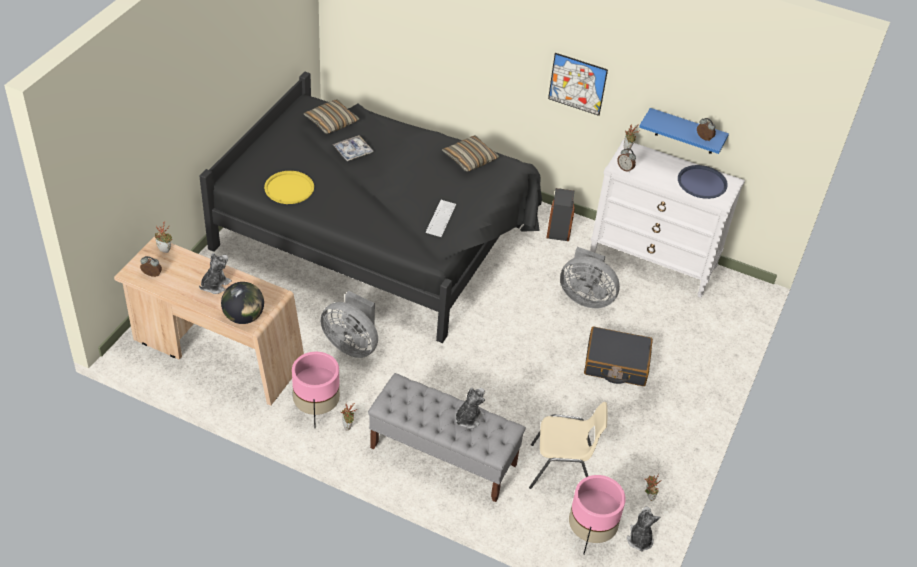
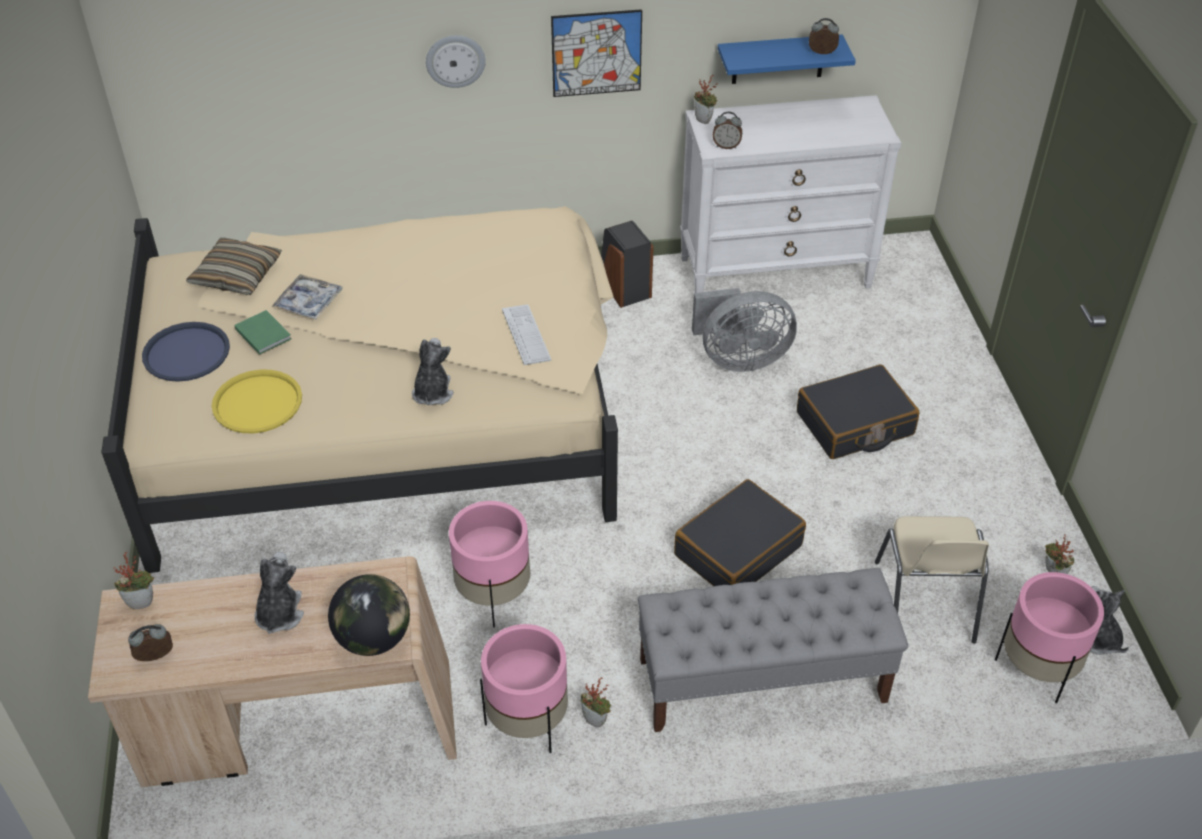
camera: 30 degrees left, 0 degrees up
(318, 156) = (263, 333): none -> green book
(352, 345) = (494, 595): grey fan -> pink planter
(380, 232) = (391, 412): black bed -> beige bed
(468, 418) = (801, 601): plush toy -> plush toy (432, 393)
(470, 159) = (487, 235): pillow -> none
(490, 390) = (737, 550): none -> black suitcase
(498, 56) = (455, 60): none -> wall clock
(563, 469) = (925, 603): beige chair -> beige chair turned 120 degrees clockwise
(702, 183) = (833, 121): blue tray -> blue tray (186, 353)

